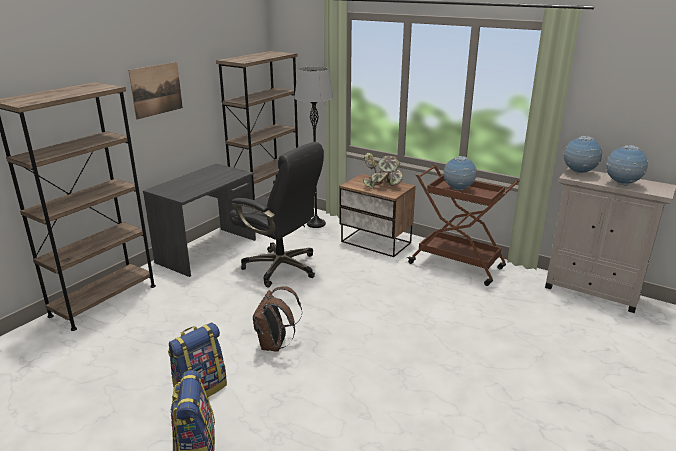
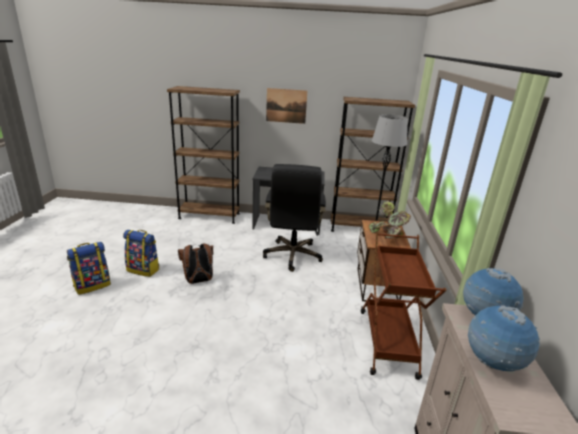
camera: 60 degrees right, 0 degrees up
(458, 190) = (402, 266): globe -> none

